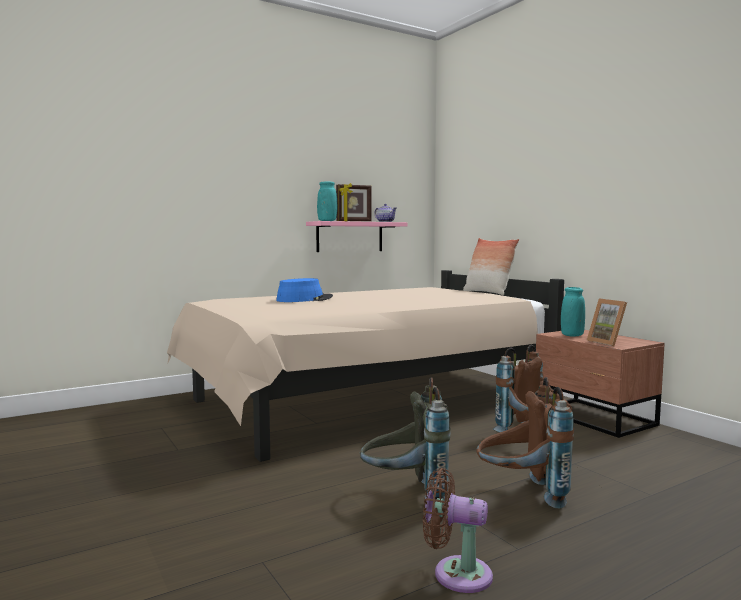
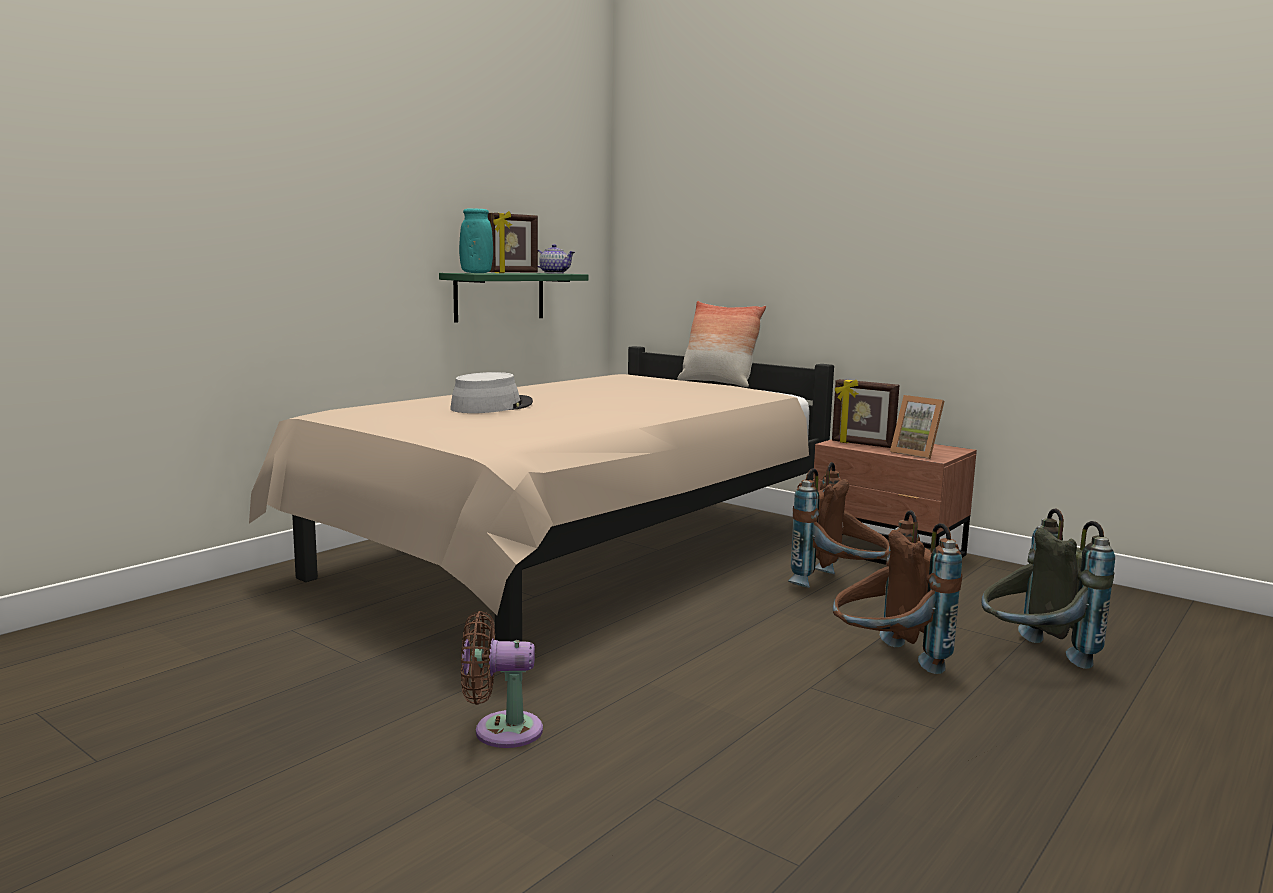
camera: 20 degrees left, 5 degrees up
(304, 299) = (491, 406): blue hat -> grey hat
(350, 237) = (499, 296): pink shelf -> green shelf
(405, 495) = (752, 683): grey backpack -> grey backpack (1033, 657)
(456, 573) = (895, 769): brown fan -> brown fan (500, 730)
(572, 335) = (862, 444): turquoise vase -> picture frame

